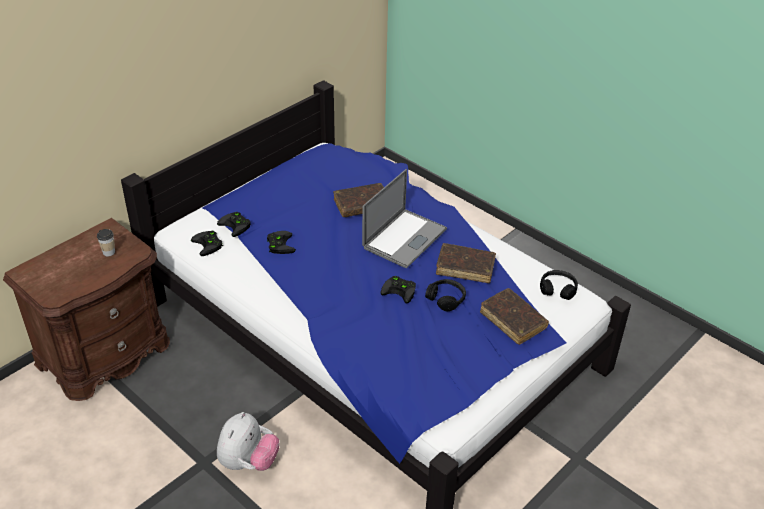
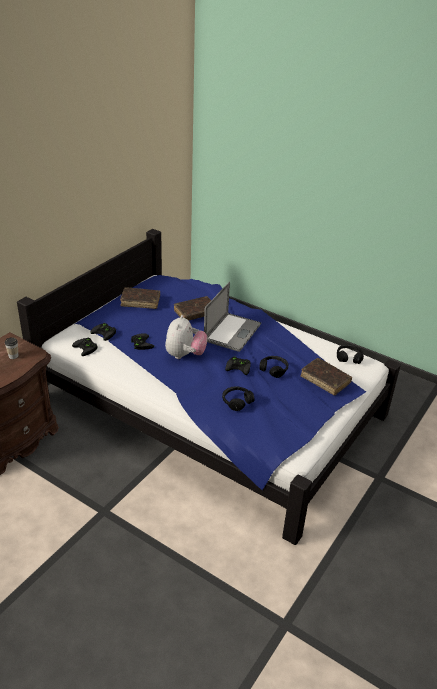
camera: 10 degrees left, 5 degrees down
(248, 462) = (138, 507): plush toy -> plush toy (185, 355)
(384, 341) = (237, 401): none -> black headphones
(465, 268) = (281, 348): brown book -> brown book (140, 301)

